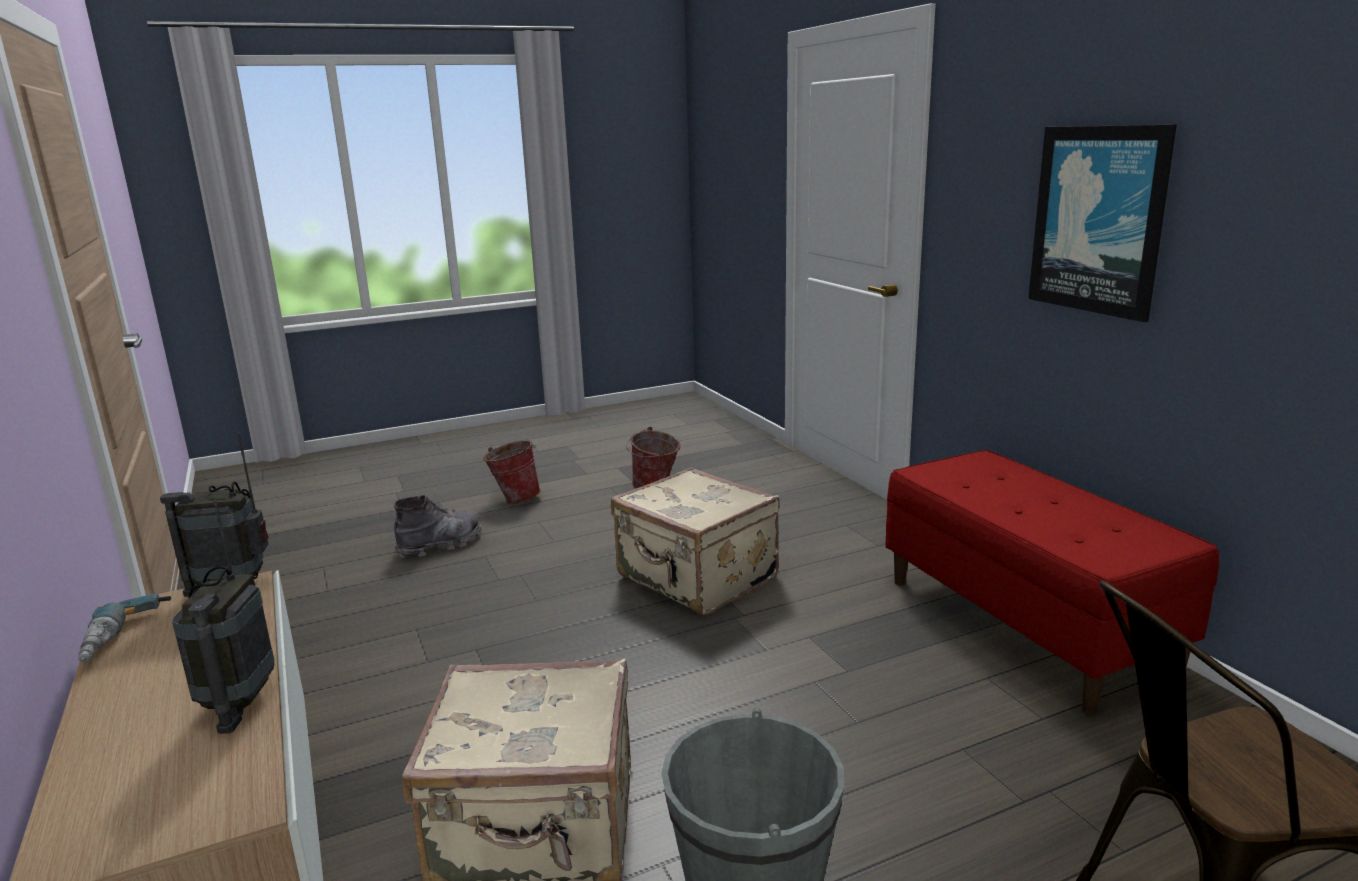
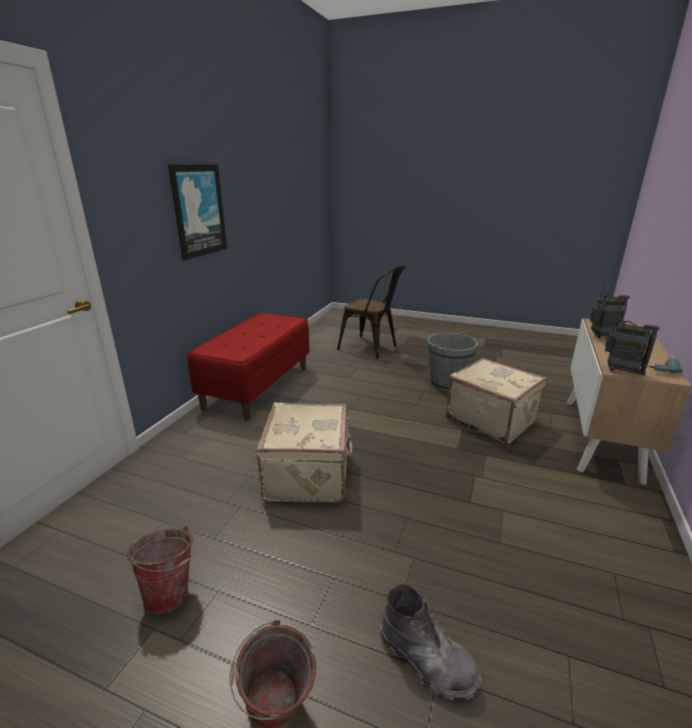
camera: 135 degrees left, 5 degrees up
(239, 702) = (603, 337): radio -> radio turned 45 degrees clockwise
(440, 544) = (427, 660): grey boot -> grey boot turned 150 degrees counterclockwise

